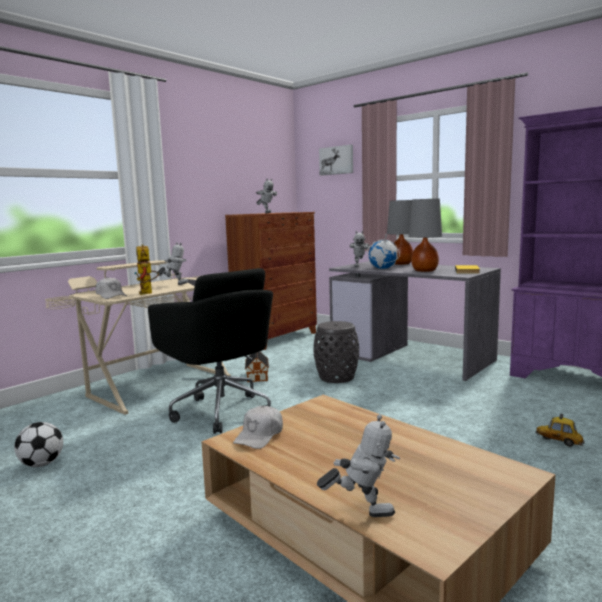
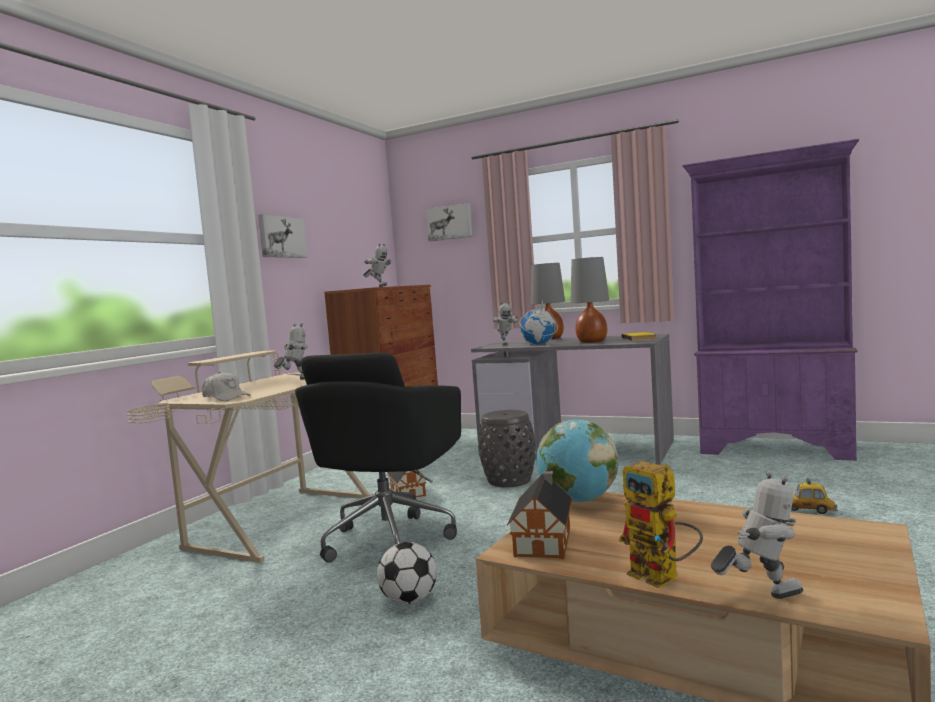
camera: 15 degrees left, 5 degrees down
(41, 464) = (184, 645): football -> football (409, 601)
(148, 293) = (276, 390): toy robot -> toy robot (663, 578)
(189, 172) = (281, 237): none -> picture
(219, 411) = (391, 538): black office chair -> black office chair turned 75 degrees clockwise
(260, 436) = (544, 540): white cap -> toy house
(319, 407) = (578, 500): none -> globe

